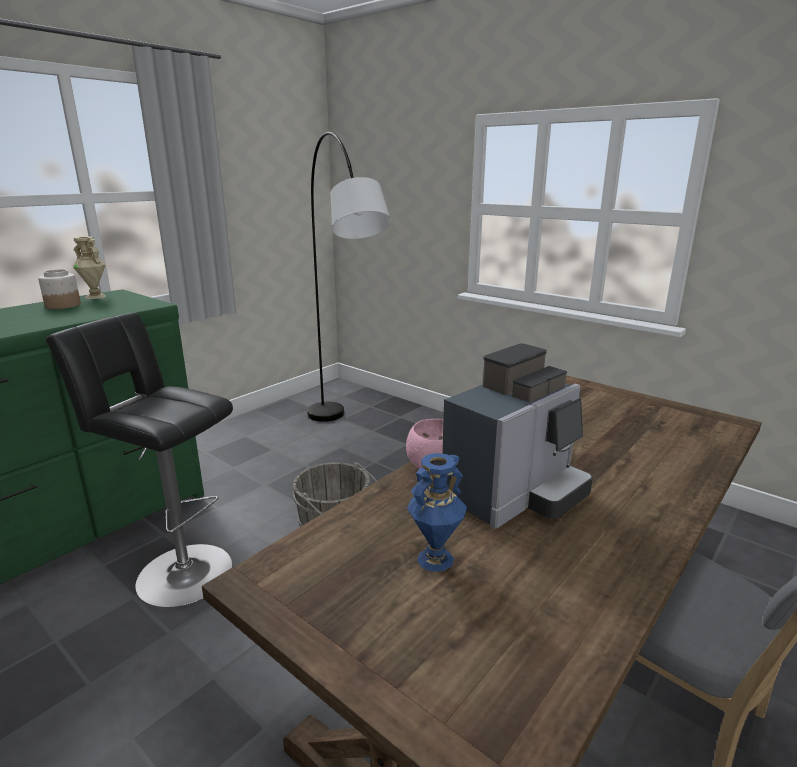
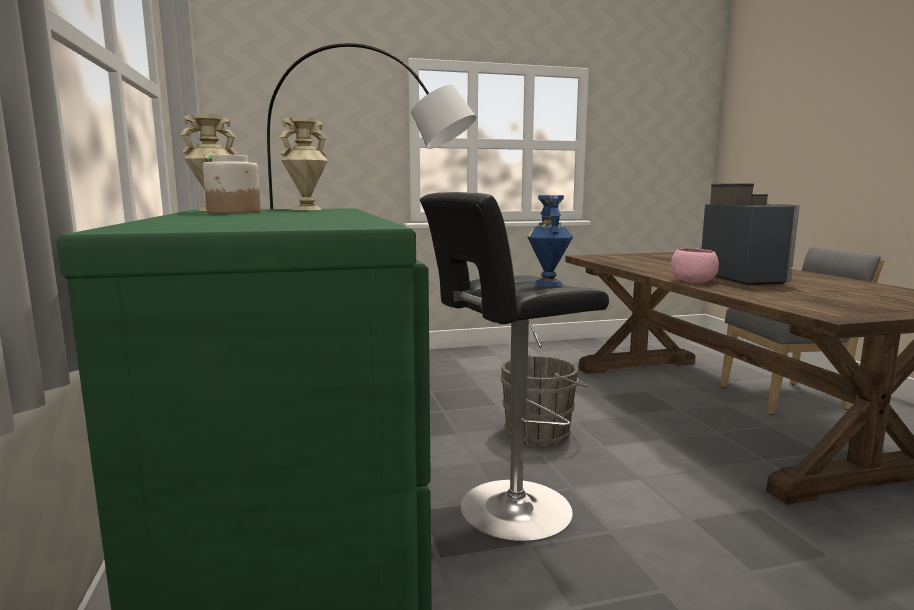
camera: 55 degrees left, 10 degrees down
(123, 305) = (307, 209): none -> beige vase
(435, 560) = (817, 293): blue vase -> blue vase (549, 284)

